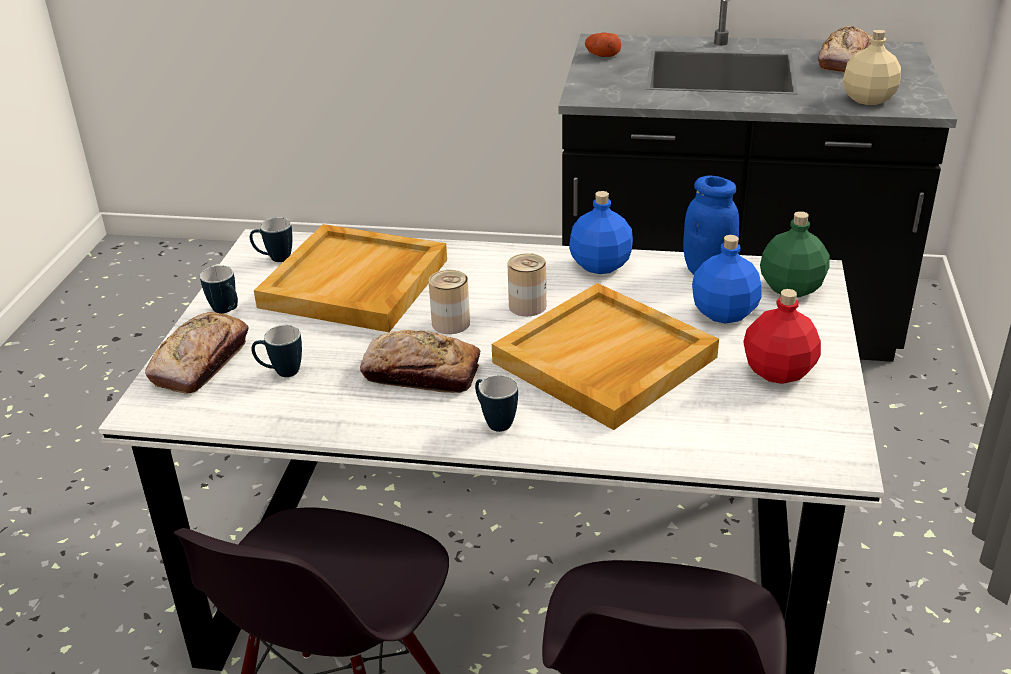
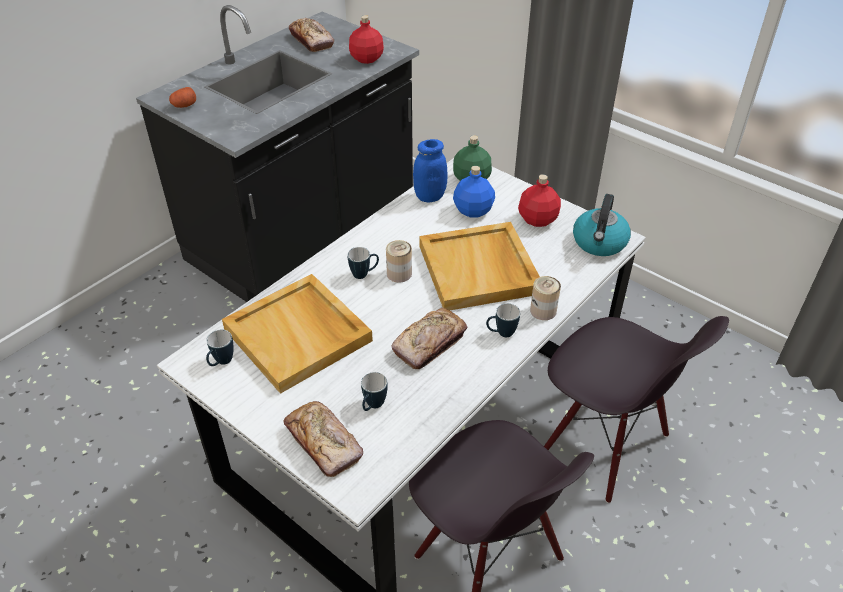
camera: 60 degrees left, 10 degrees up
(227, 311) = (269, 410): mug -> mug (364, 274)
(451, 323) = (388, 311): can -> can (543, 310)
(600, 264) = (383, 228): blue bottle -> none
(800, 447) = (599, 243): none -> kettle
(867, 99) = (366, 59): beige bottle -> red bottle

